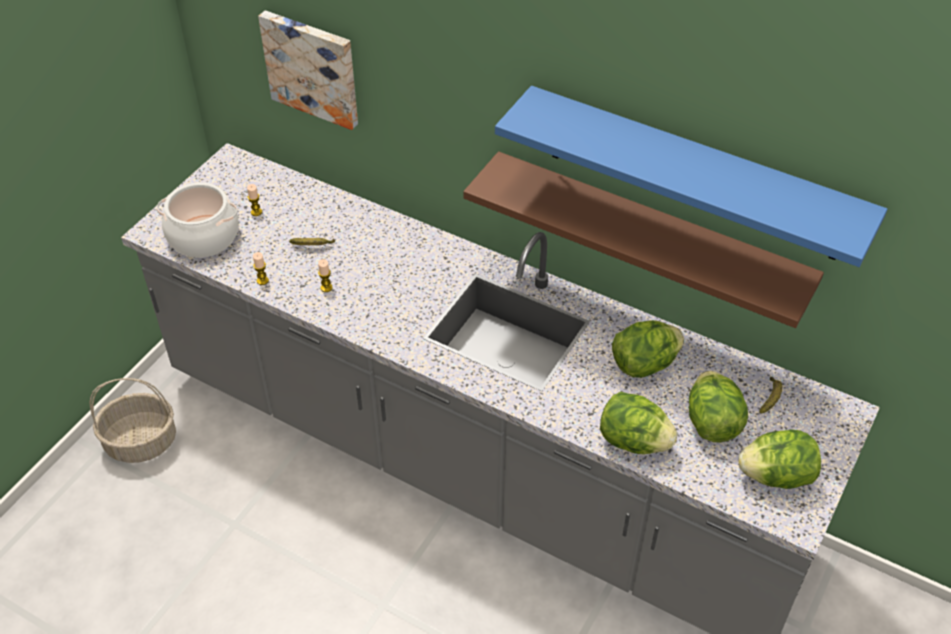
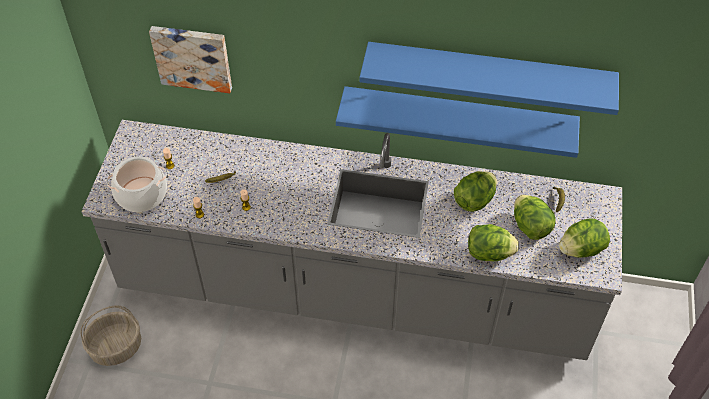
camera: 20 degrees left, 5 degrees up
(648, 235) = (458, 118): brown shelf -> blue shelf

